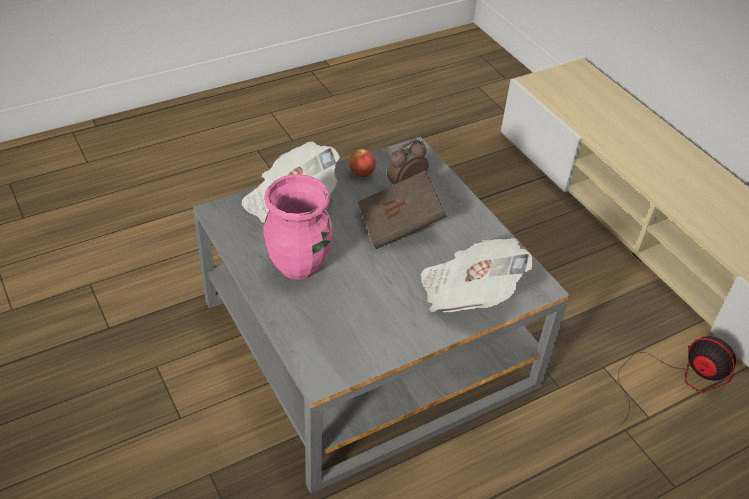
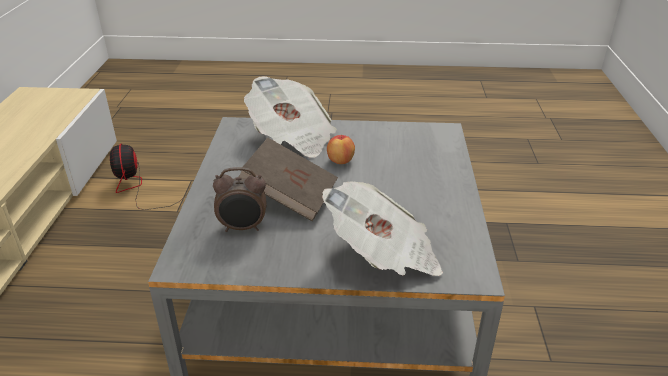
camera: 145 degrees left, 10 degrees down
(299, 265) = (414, 196): pink vase -> none
(361, 173) = (272, 260): apple -> apple (340, 161)

